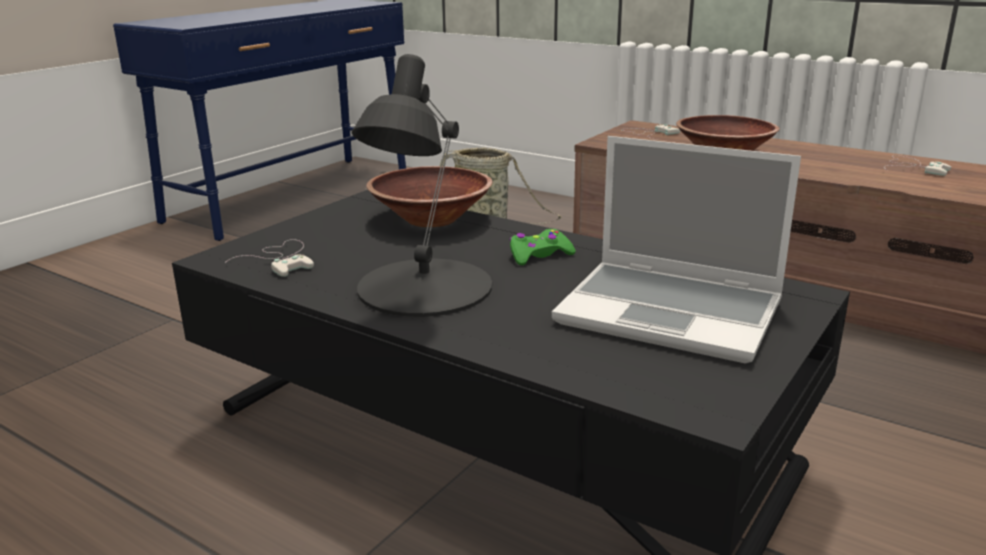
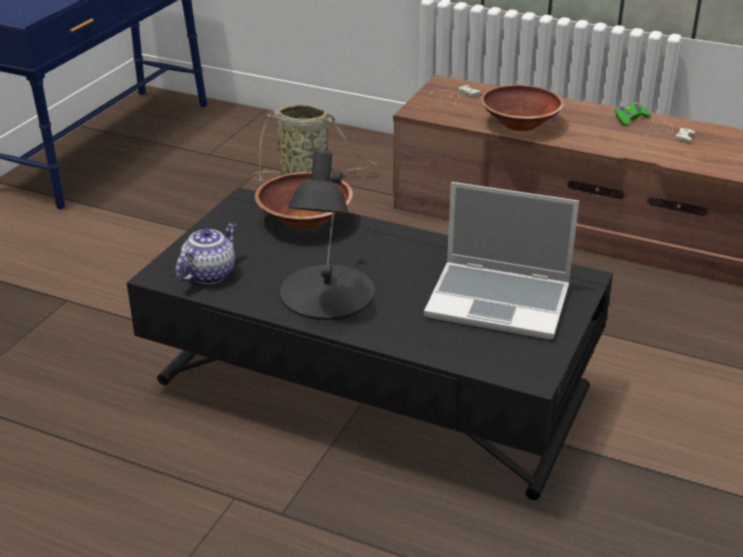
camera: 10 degrees left, 10 degrees up
(281, 260) = (209, 273): white game controller -> teapot
(539, 255) = (398, 254): green game controller -> green game controller (630, 118)

